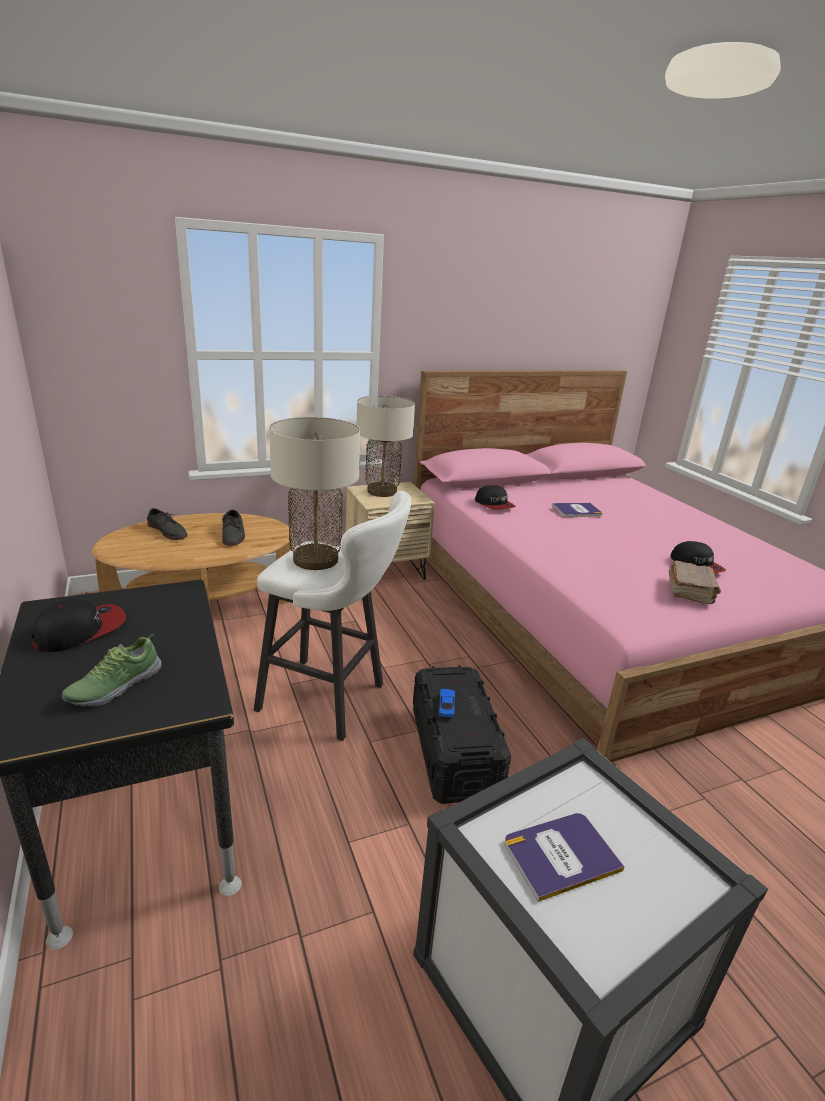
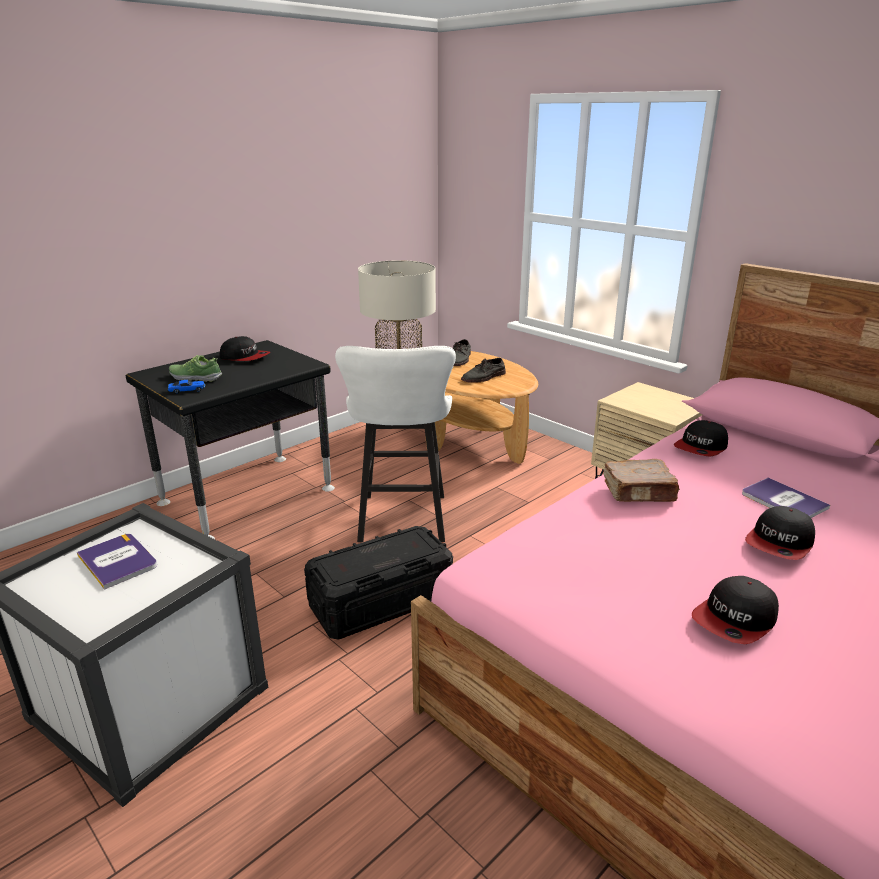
camera: 70 degrees right, 0 degrees up
(382, 491) = (655, 397): table lamp -> none
(446, 706) = (374, 548): toy car -> toy car (187, 390)
(623, 528) = (780, 542): none -> cap
(690, 591) = (616, 609): brown book -> brown book (639, 492)

